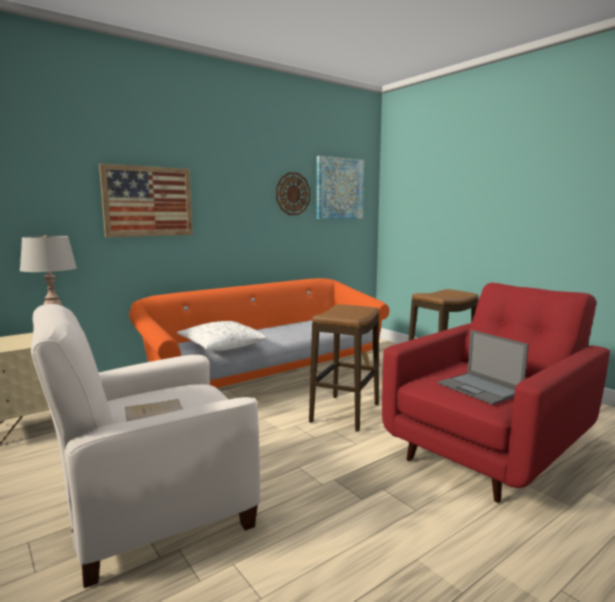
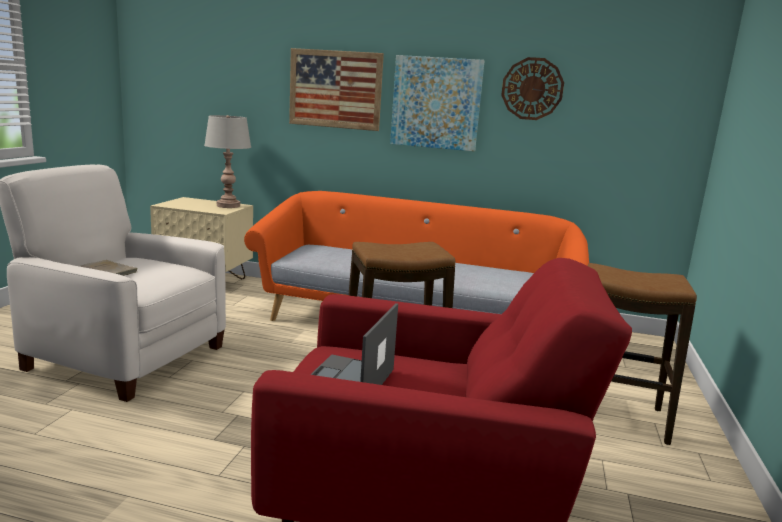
camera: 50 degrees right, 5 degrees up
(221, 346) = (334, 258): white pillow -> none
(339, 188) = (626, 84): picture -> picture (436, 103)

